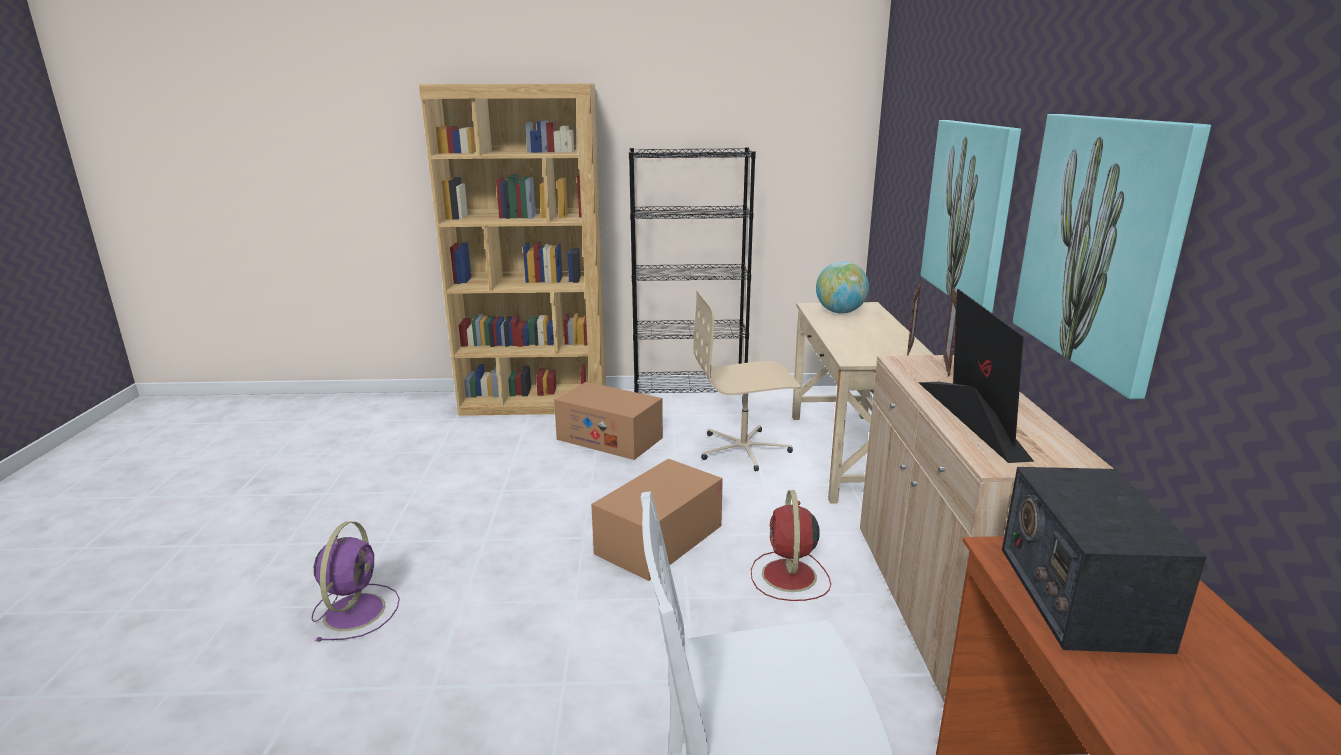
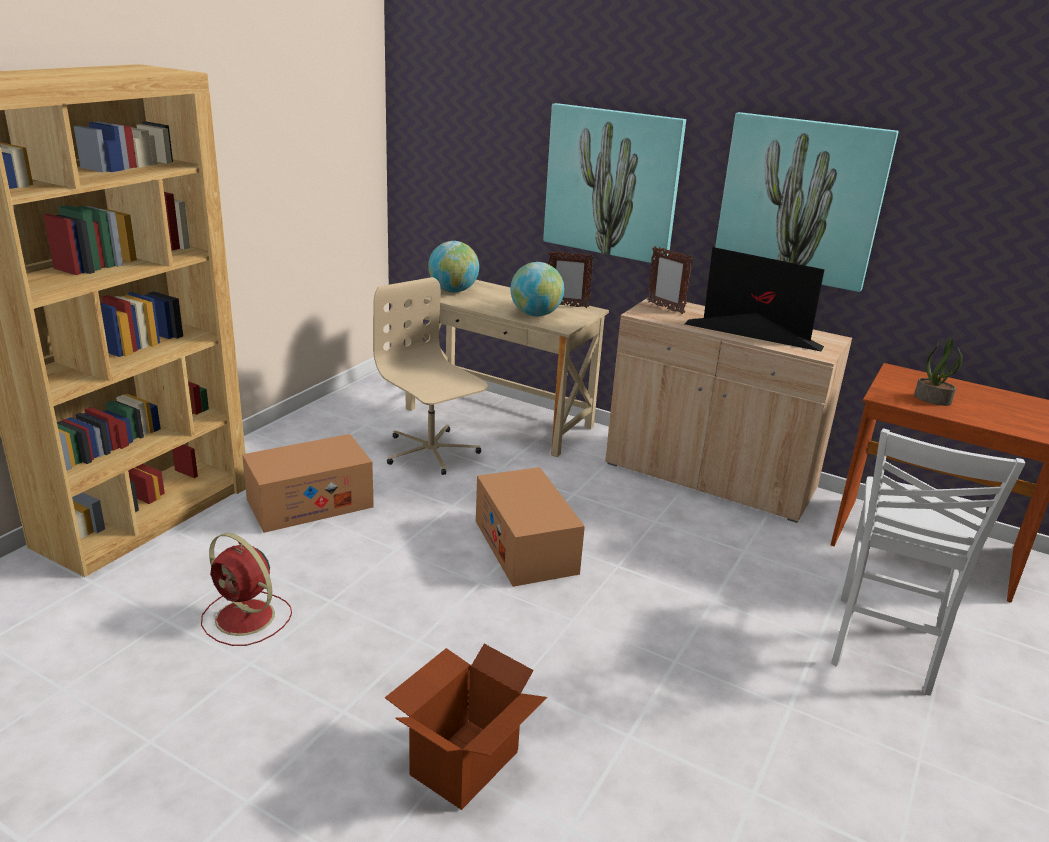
camera: 60 degrees left, 5 degrees up
(356, 610) = (463, 762): purple fan -> cardboard box
(689, 399) = (294, 434): black bookcase -> none
(744, 449) = (430, 452): beige office chair -> beige office chair turned 120 degrees clockwise
(789, 577) = (632, 514): red fan -> red fan (247, 618)
(856, 345) = (535, 314): none -> globe
(910, 349) = (567, 305): picture frame -> picture frame turned 135 degrees clockwise
(1079, 596) = (933, 399): radio -> potted plant

